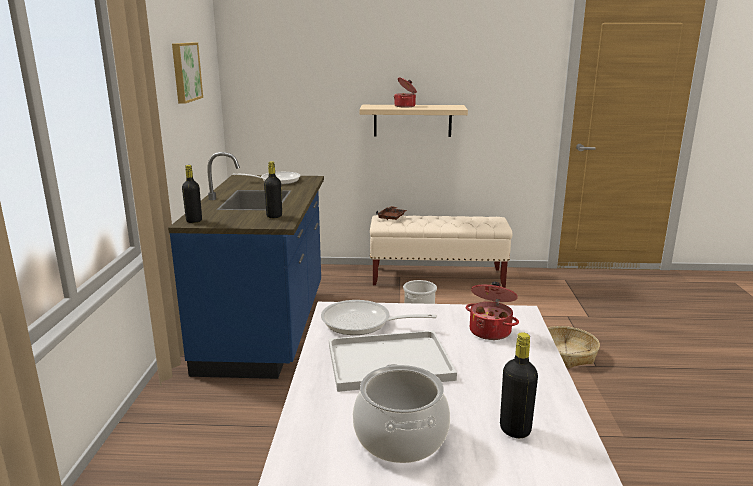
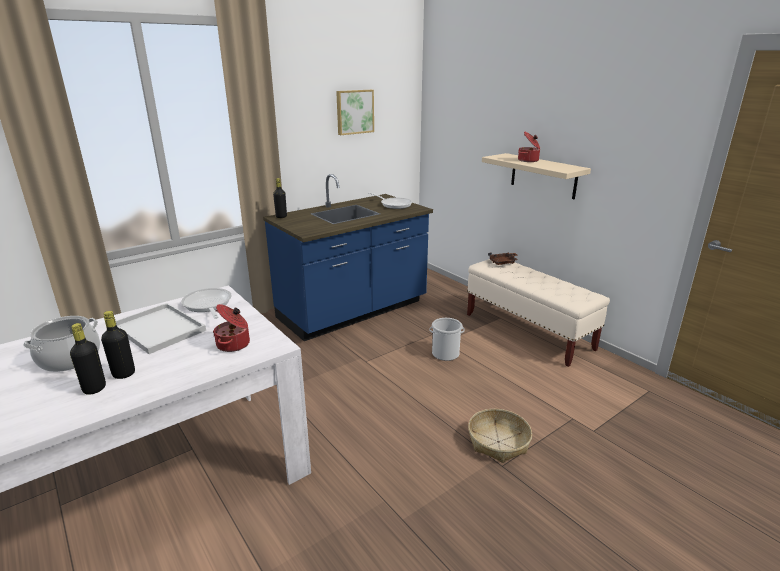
camera: 50 degrees right, 5 degrees up
(274, 216) = (319, 227): black bottle -> black bottle (124, 374)

